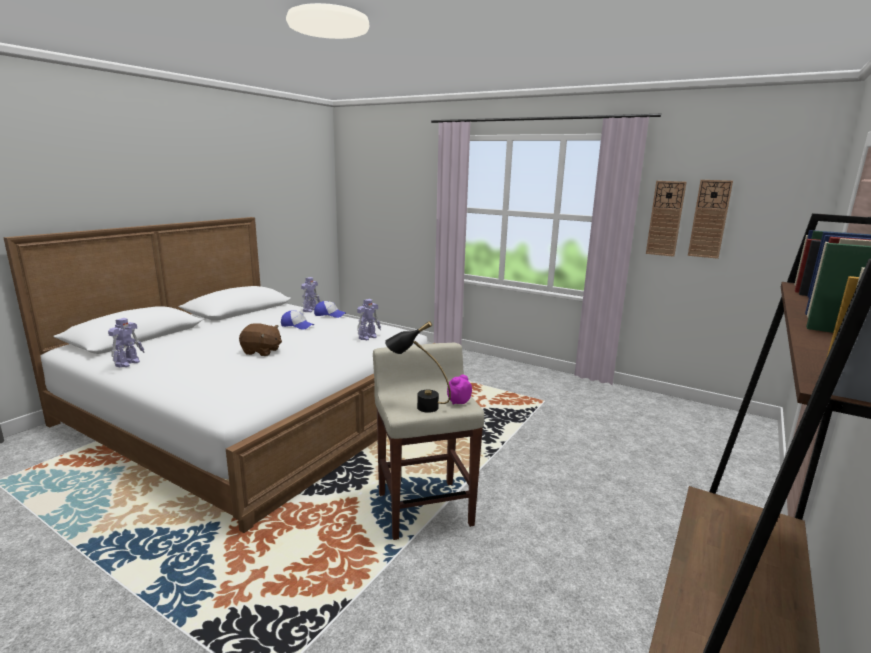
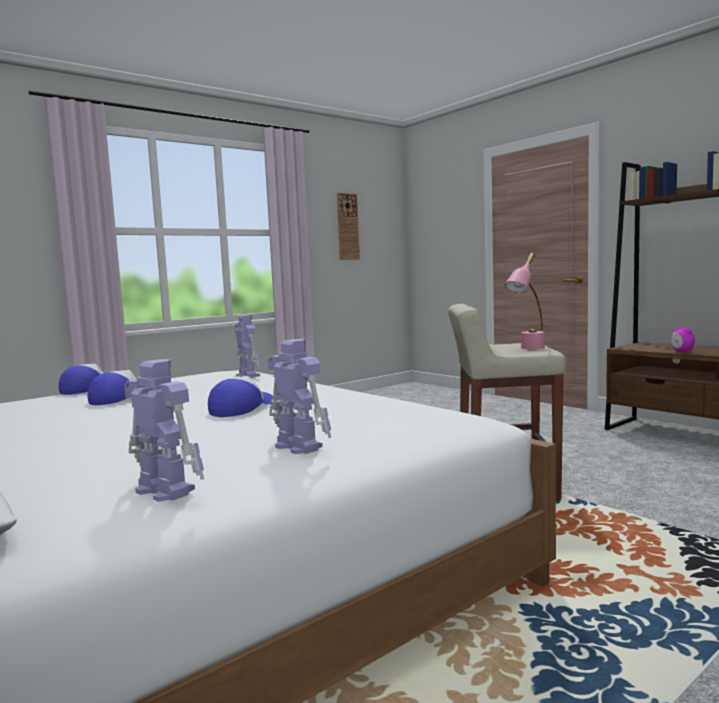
camera: 70 degrees left, 10 degrees down
(261, 351) = (242, 408): brown plush toy -> cap
(310, 310) = (31, 397): toy robot -> toy robot (298, 446)
(417, 405) = (528, 349): black table lamp -> pink table lamp
(458, 402) = (520, 343): alarm clock -> alarm clock (682, 352)
(665, 218) = (319, 228): wall clock -> none

